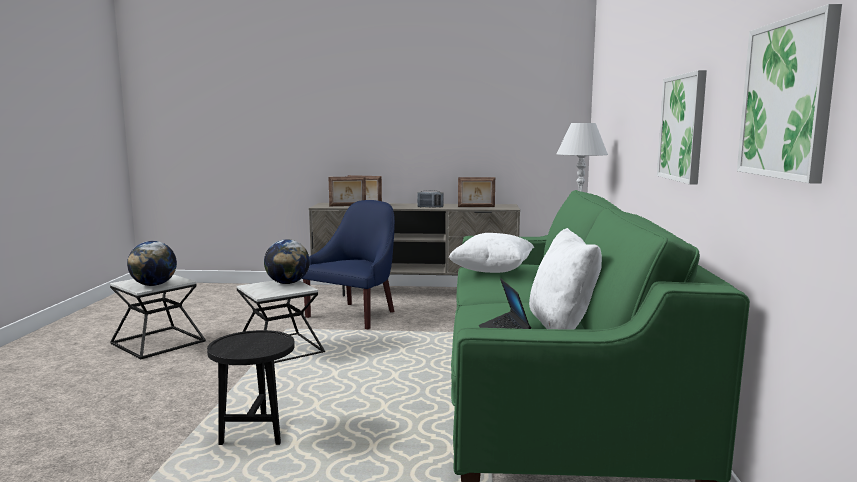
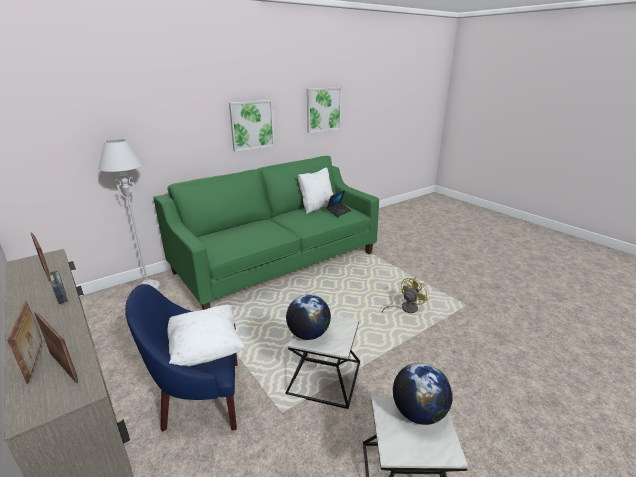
camera: 130 degrees left, 15 degrees up
(256, 433) = (405, 309): black side table -> yellow fan
(492, 272) = (243, 239): white pillow -> white pillow (205, 349)

